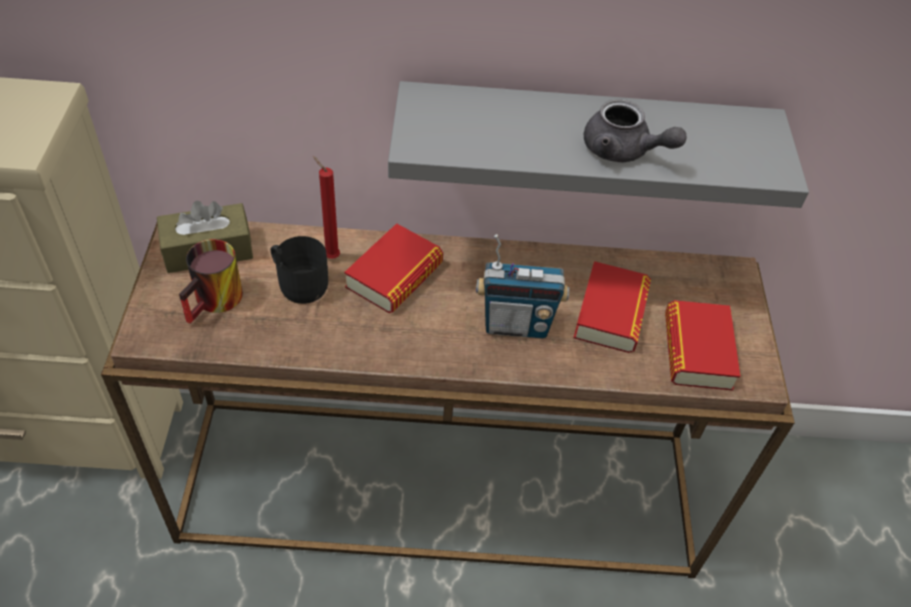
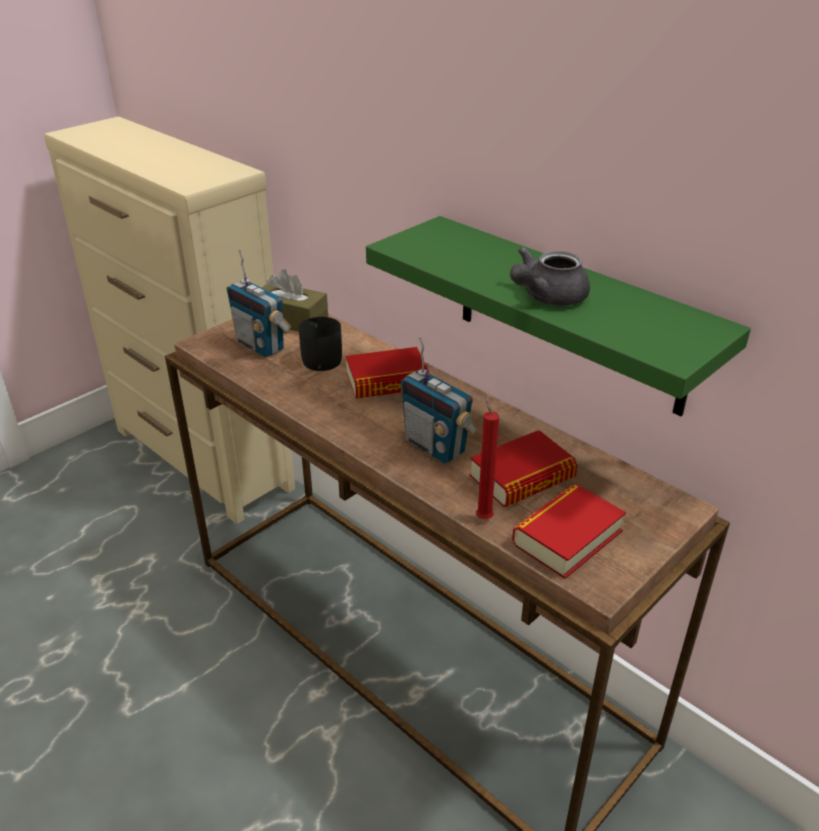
camera: 45 degrees right, 15 degrees down
(217, 302) = (261, 346): mug -> radio
(330, 256) = (359, 353): red candle -> red candle (483, 517)
(582, 141) = (570, 315): grey shelf -> green shelf
(623, 151) = (546, 298): grey teapot -> grey teapot turned 60 degrees clockwise

